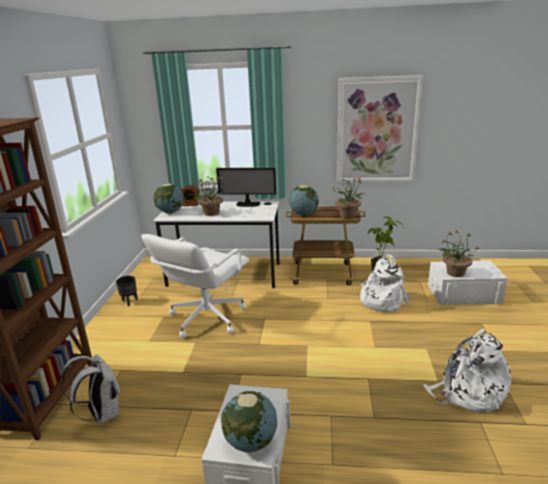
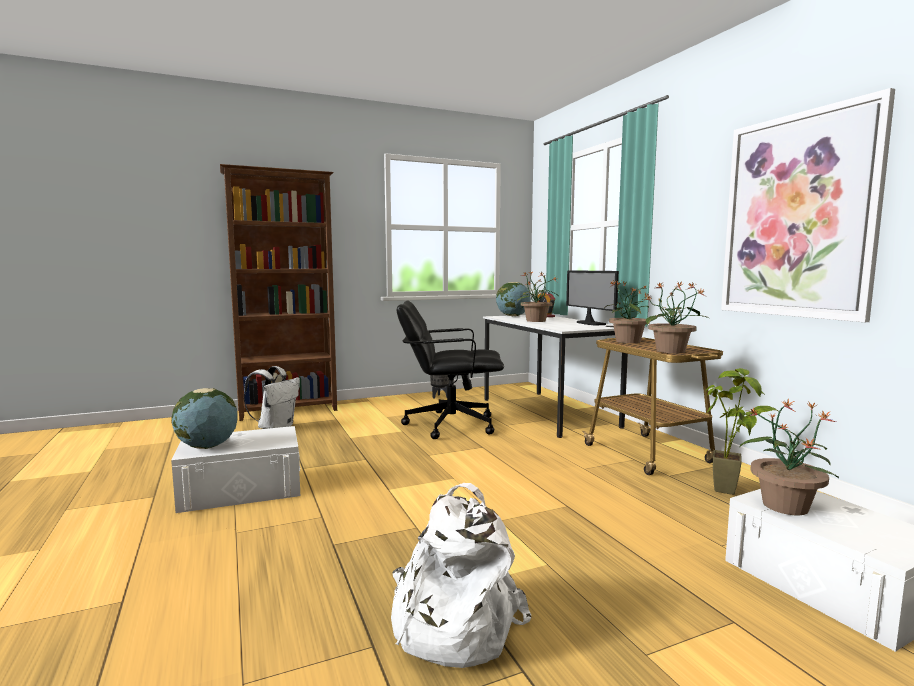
camera: 60 degrees right, 15 degrees down
(206, 318) = (449, 425): white office chair -> black office chair
(303, 214) = (627, 341): globe -> potted plant
(381, 301) = (641, 504): white backpack -> none

